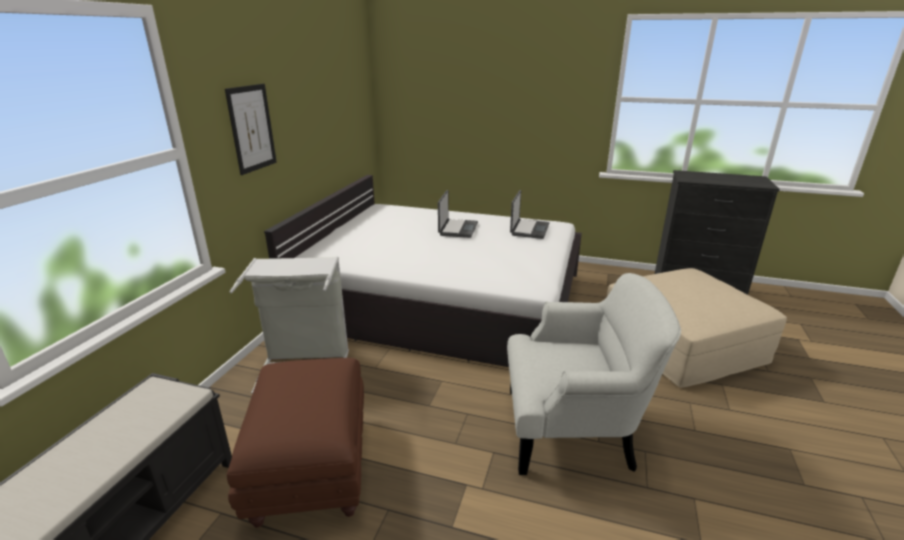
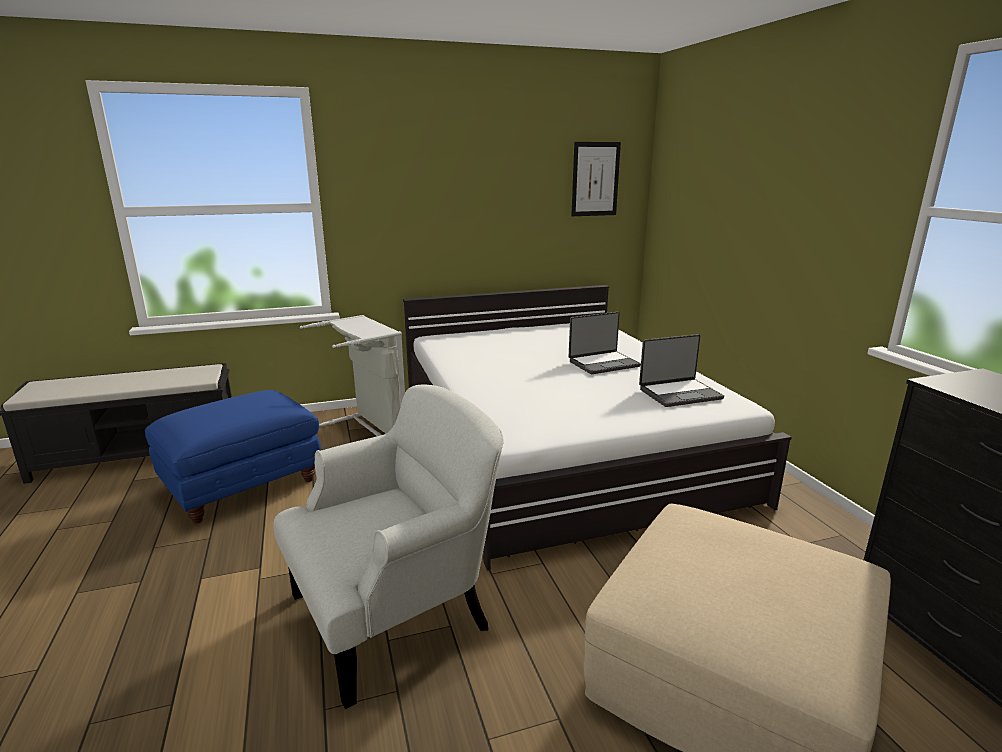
camera: 55 degrees right, 5 degrees down
(252, 128) = (409, 200): picture -> picture (595, 179)
(311, 466) = (244, 485): brown ottoman -> blue ottoman
(572, 429) = (395, 611): white armchair -> white armchair turned 90 degrees counterclockwise

